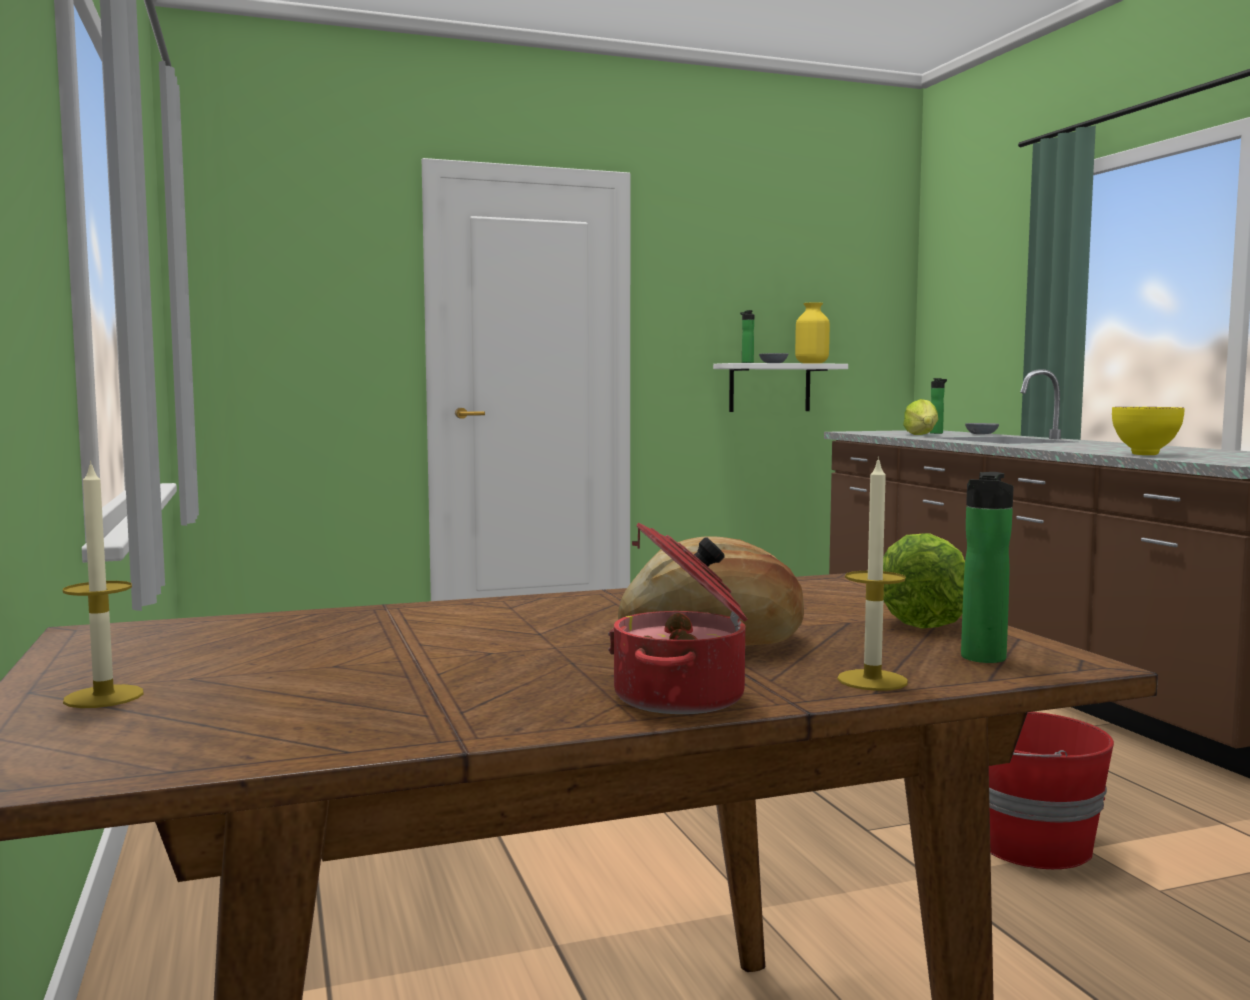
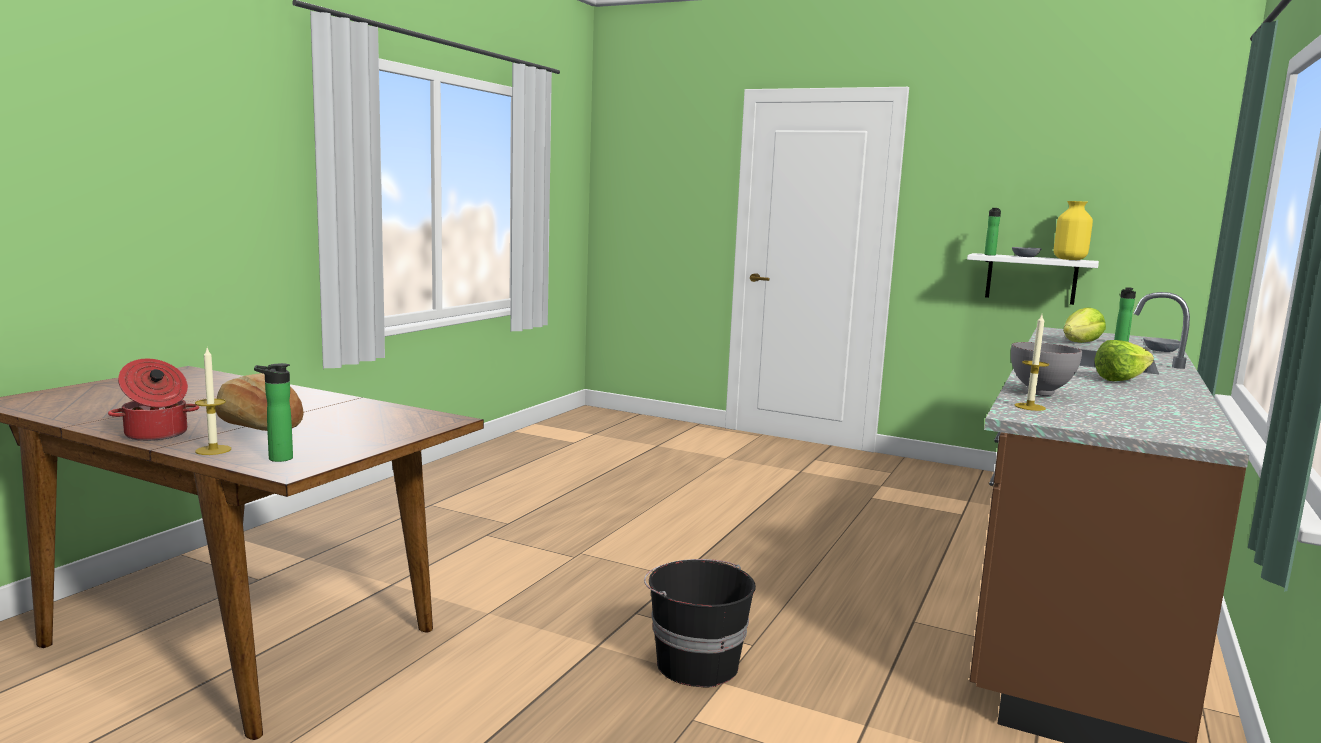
camera: 45 degrees right, 5 degrees up
(104, 697) = (95, 389): candle -> candle (1029, 407)
(927, 617) = (370, 442): lettuce -> lettuce (1126, 380)
(1030, 845) = (695, 664): red bucket -> black bucket
(1146, 454) = (1042, 394): yellow bowl -> grey bowl

